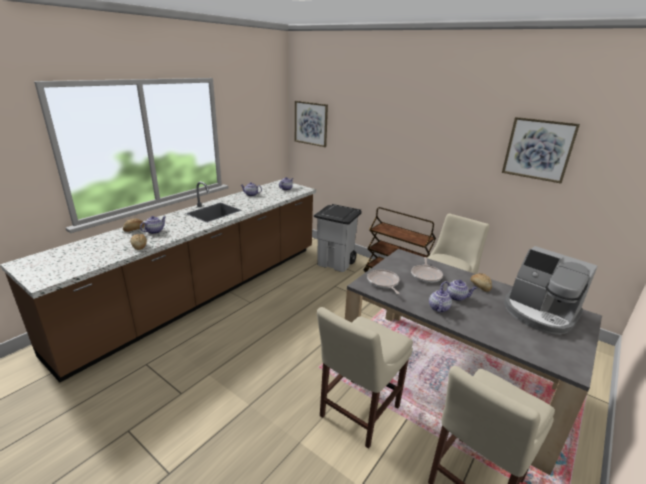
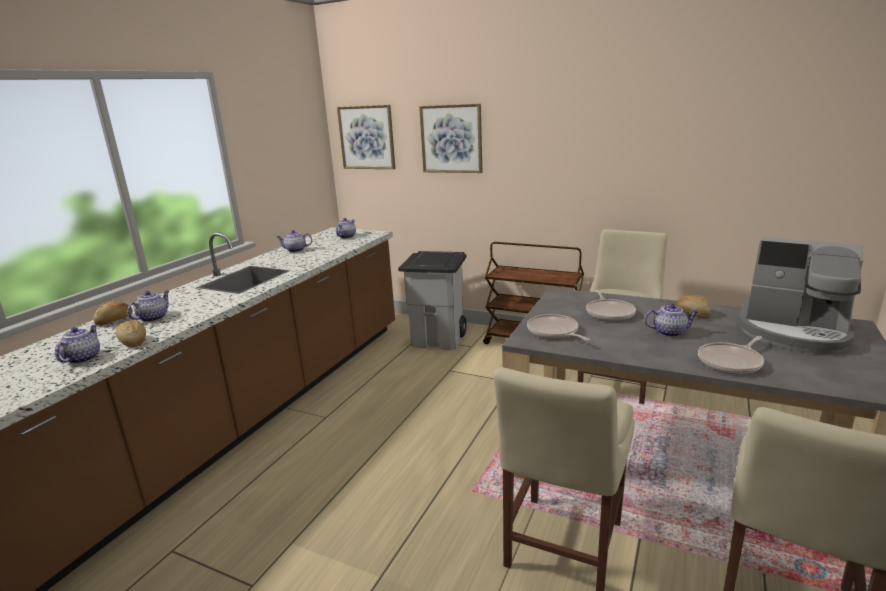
camera: 10 degrees left, 5 degrees down
(438, 308) = (653, 350): teapot -> teapot (83, 358)
(483, 326) = (731, 362): none -> frying pan
(538, 149) = (713, 118): picture -> picture (451, 139)

